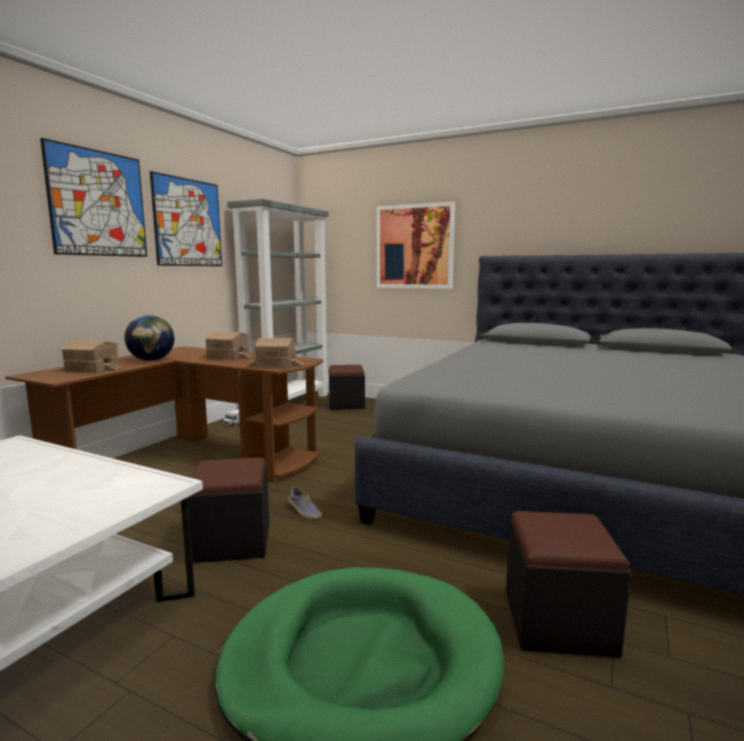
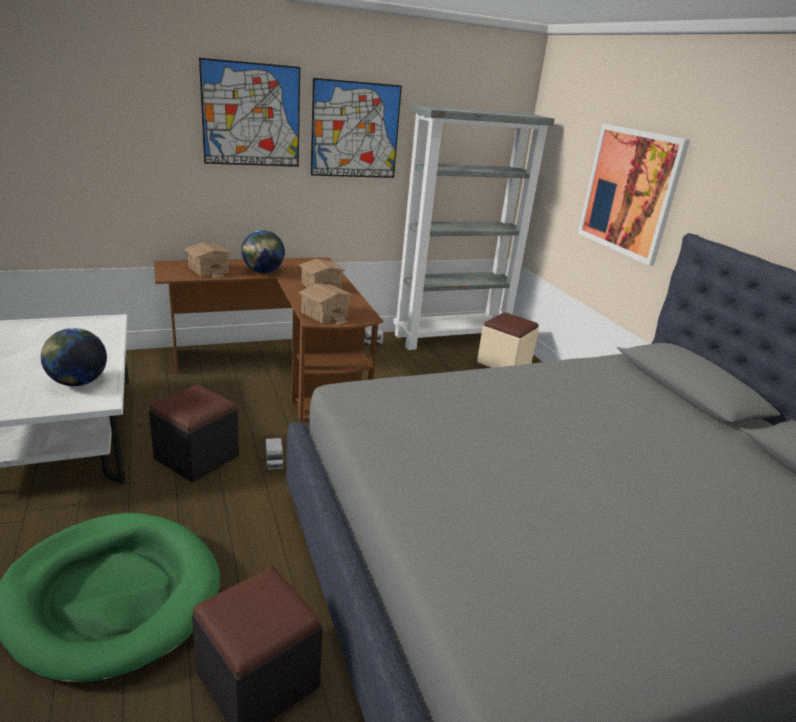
camera: 40 degrees right, 15 degrees up
(98, 486) = (78, 382): none -> globe
(304, 511) = (274, 461): shoe -> toy truck
(346, 404) = (504, 363): black ottoman -> beige ottoman

